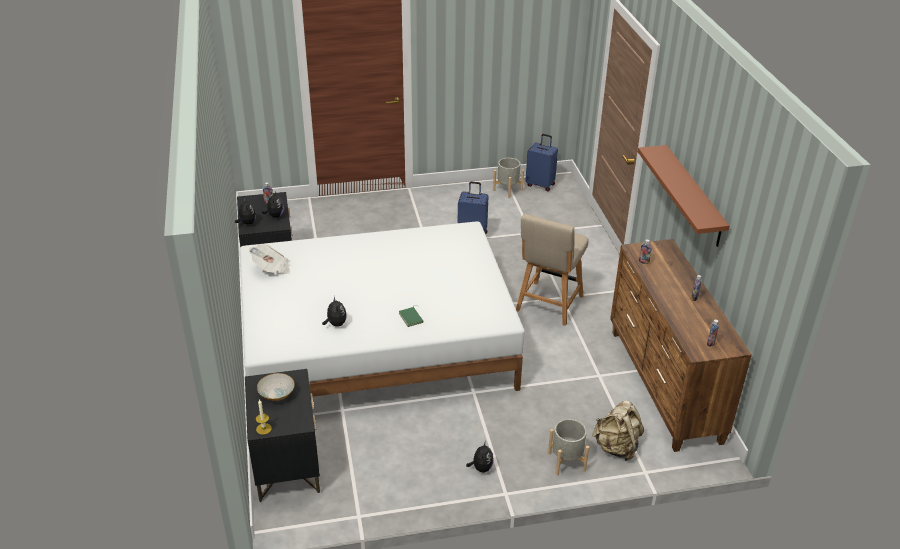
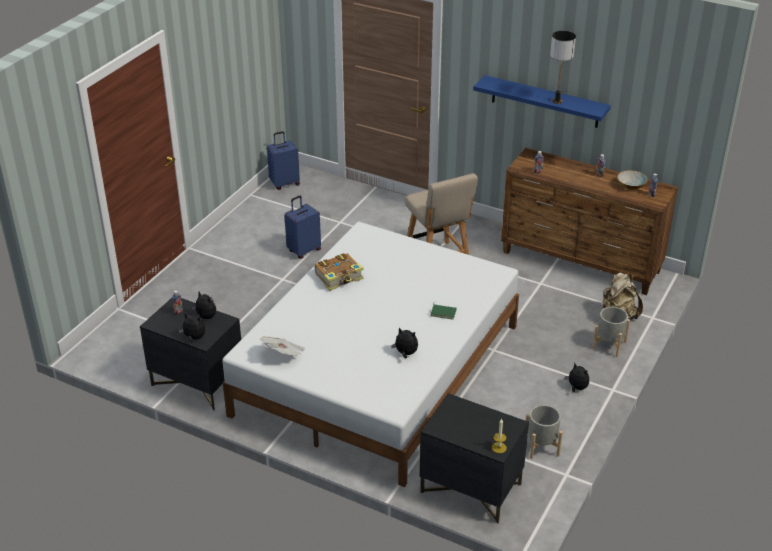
camera: 50 degrees left, 0 degrees up
(276, 394) = (463, 423): bowl -> bowl (631, 186)
(394, 247) = (339, 277): none -> book
(508, 190) = (268, 202): grey planter -> grey planter (541, 446)
(684, 196) = (557, 101): none -> table lamp
(693, 196) = (545, 102): brown shelf -> blue shelf

